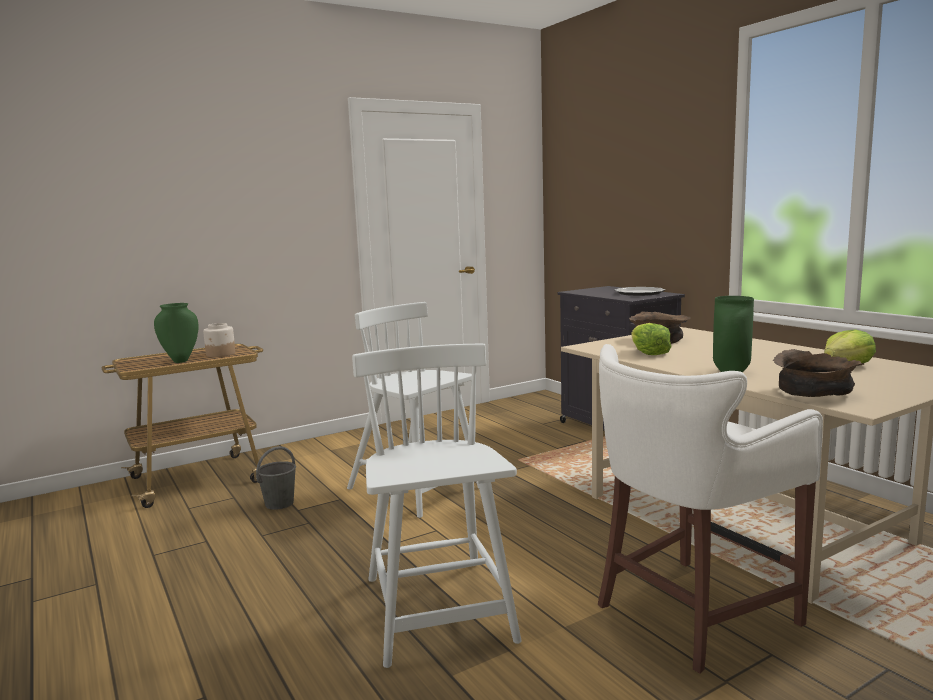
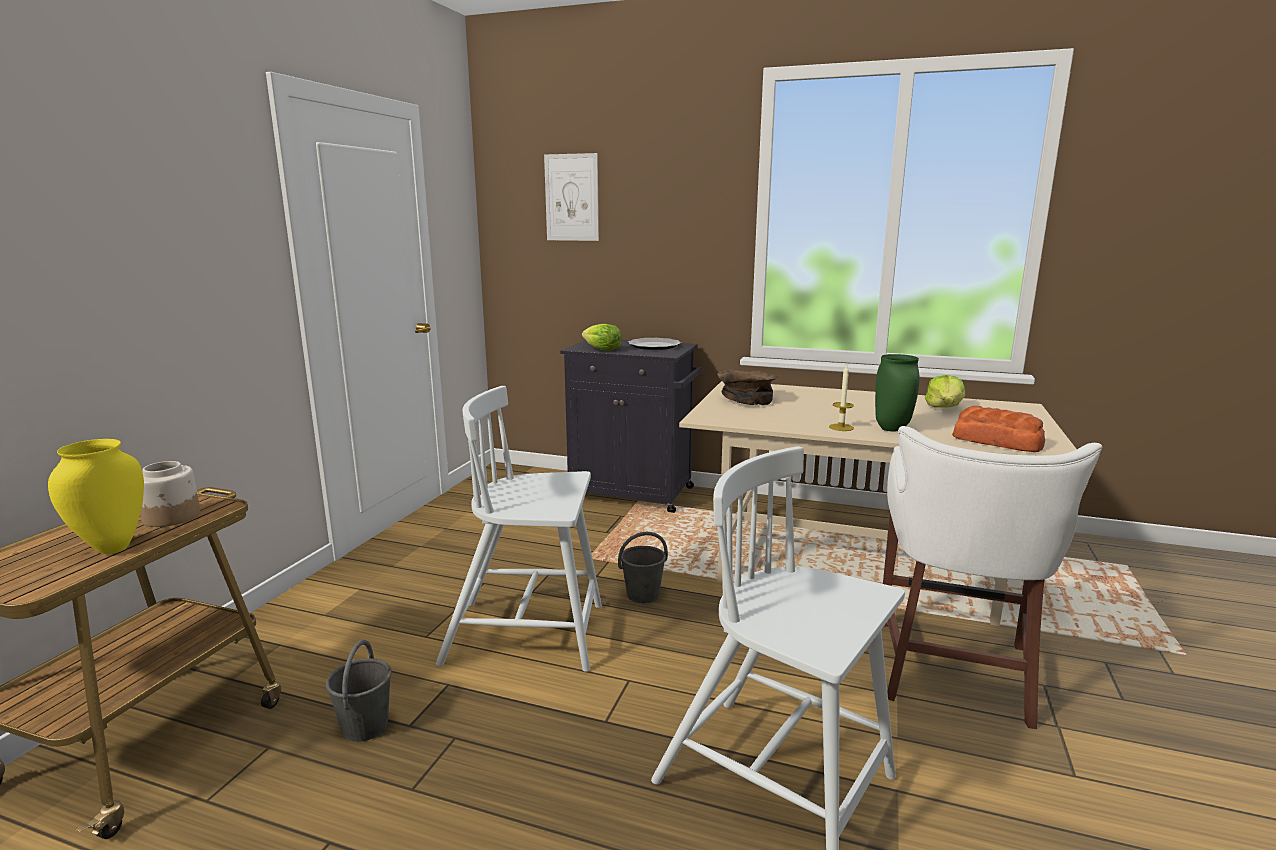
camera: 40 degrees left, 5 degrees up
(181, 361) = (112, 548): green vase -> yellow vase
(521, 490) = (643, 595): none -> grey bucket
(599, 165) = (572, 197): none -> picture
(648, 353) = (778, 418): lettuce -> lettuce (602, 349)
(684, 365) = (841, 427): none -> candle
(814, 393) = (998, 442): brown bowl -> bread

